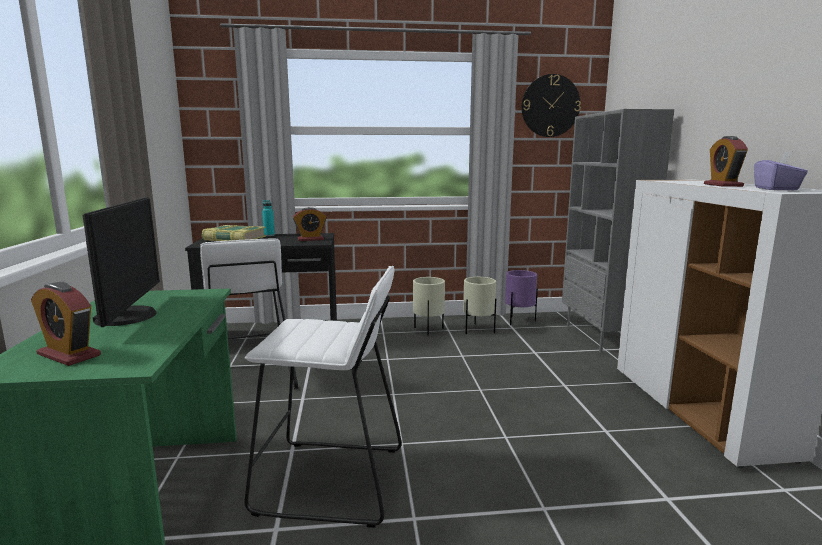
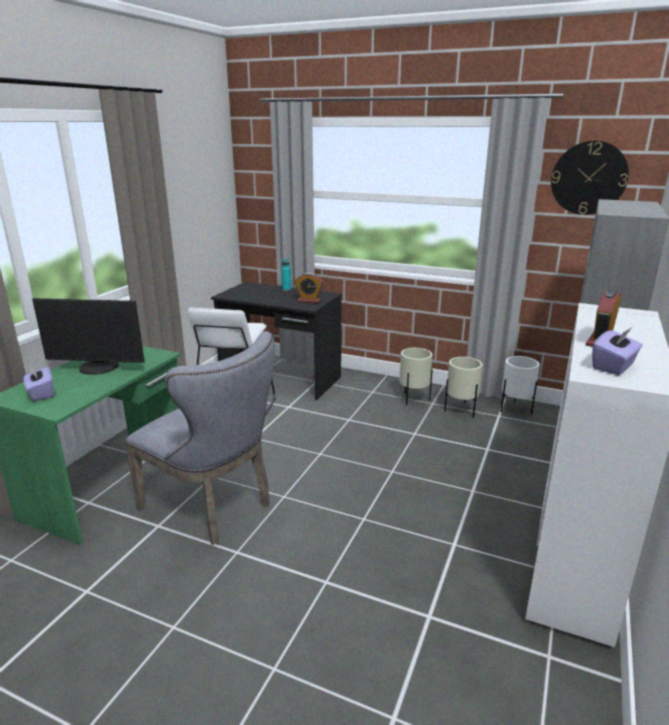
camera: 30 degrees right, 10 degrees up
(69, 355) = (41, 394): alarm clock -> purple tissue box
(128, 316) = (98, 368): monitor -> monitor turned 75 degrees clockwise
(234, 239) = (255, 291): book -> none
(330, 481) = (214, 507): white stool -> grey chair
(519, 321) = (515, 409): purple planter -> white planter

